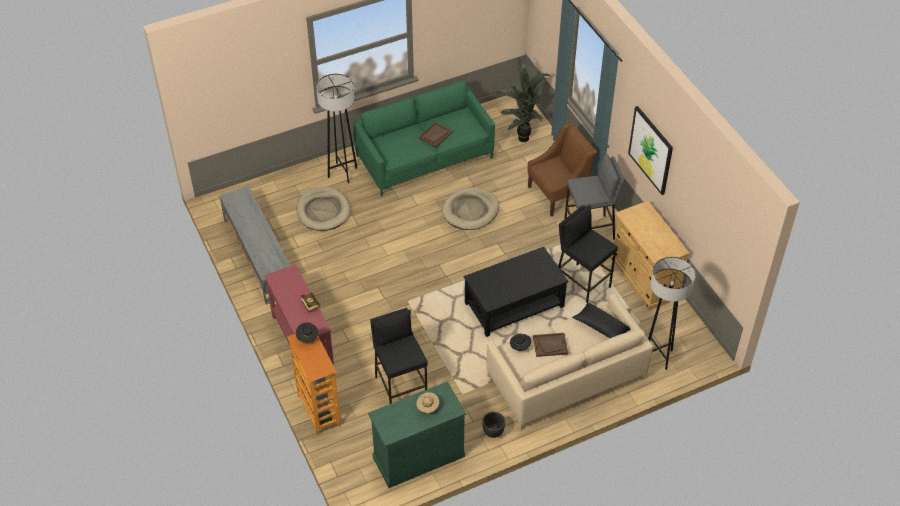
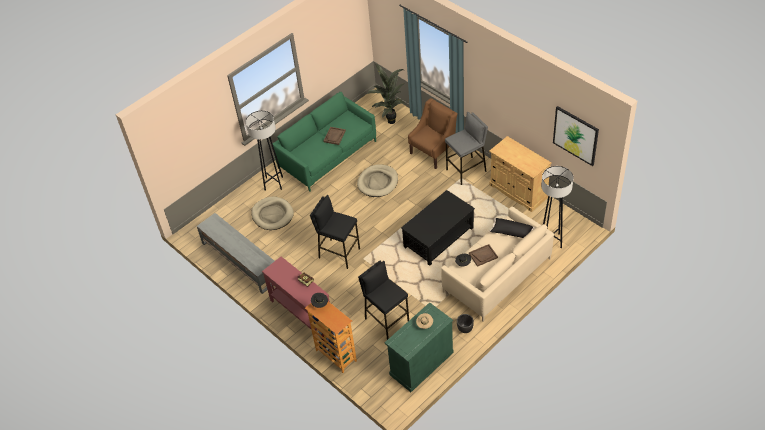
camera: 15 degrees left, 0 degrees up
(582, 285) = (478, 209): black stool -> black stool (339, 253)
(651, 150) = (502, 99): picture -> picture (575, 135)

